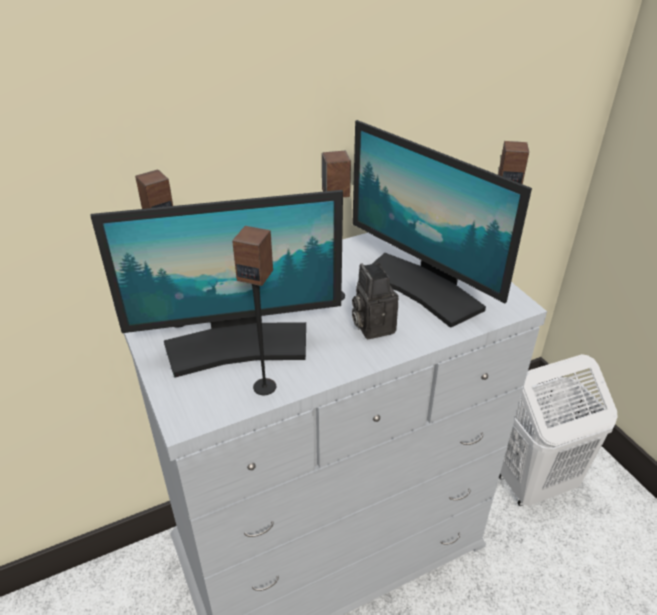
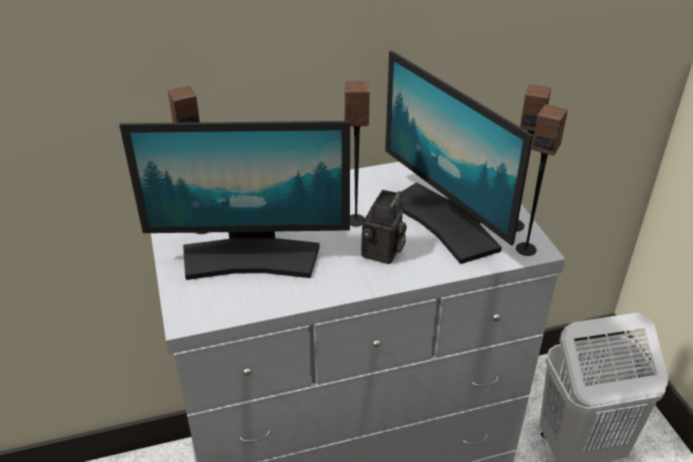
camera: 10 degrees right, 0 degrees up
(265, 386) = (266, 298): speaker -> speaker (526, 249)
(371, 326) = (383, 253): camera -> camera turned 150 degrees counterclockwise

